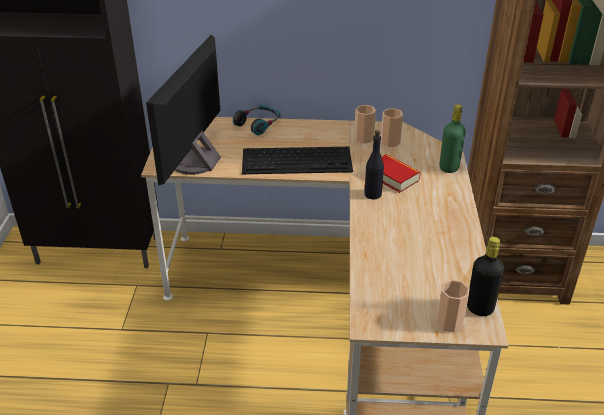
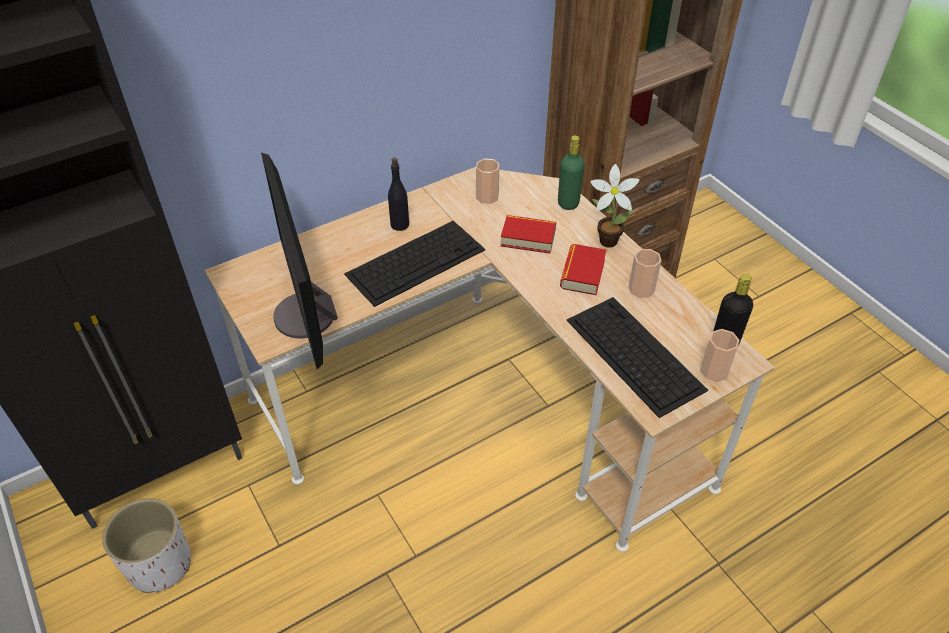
camera: 35 degrees left, 10 degrees up
(50, 302) = (160, 564): none -> white planter
(258, 124) = (328, 234): headphones -> none
(363, 138) = (457, 203): cup -> cup (641, 289)
(373, 194) = (528, 267): black bottle -> black bottle (400, 224)
(394, 280) = (633, 353): none -> keyboard
(410, 215) = (582, 274): none -> book
(453, 201) = (605, 240): none -> potted plant

